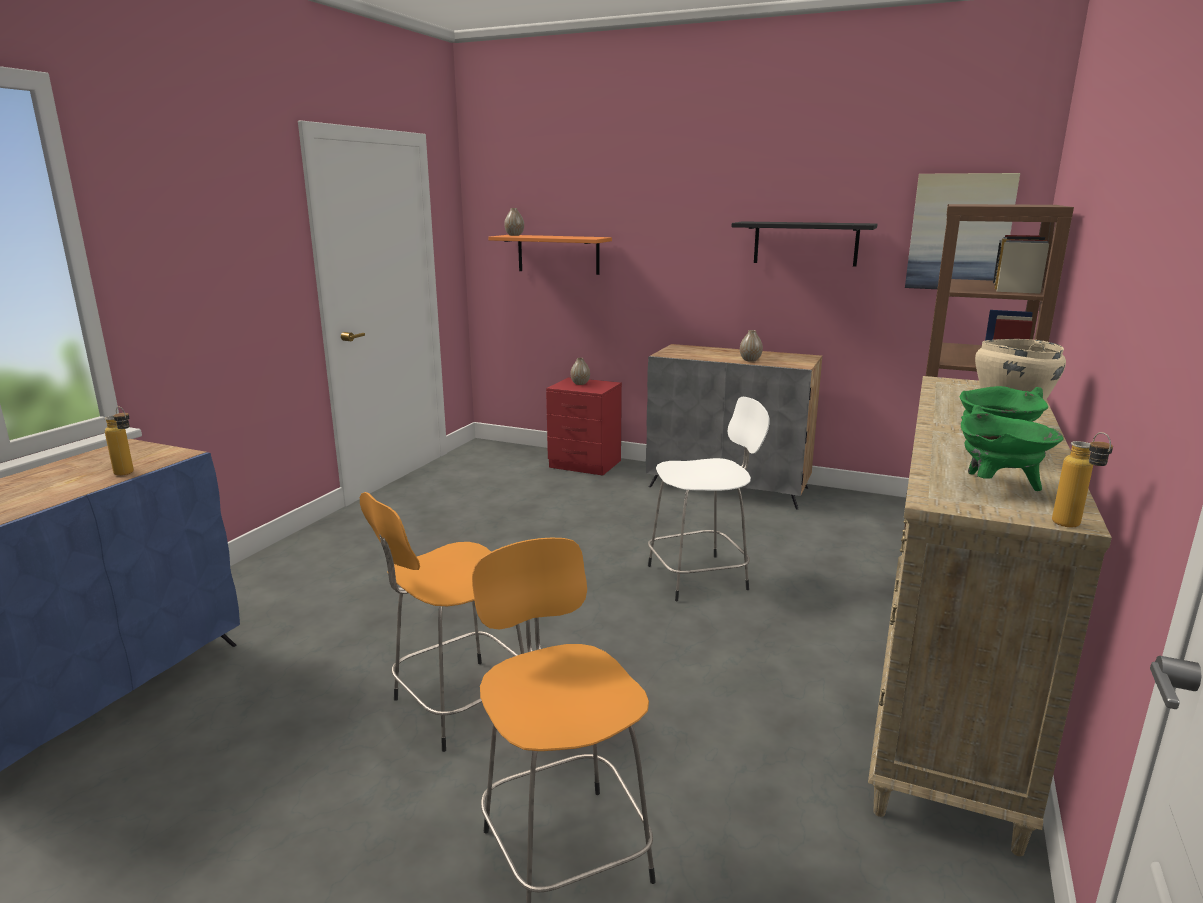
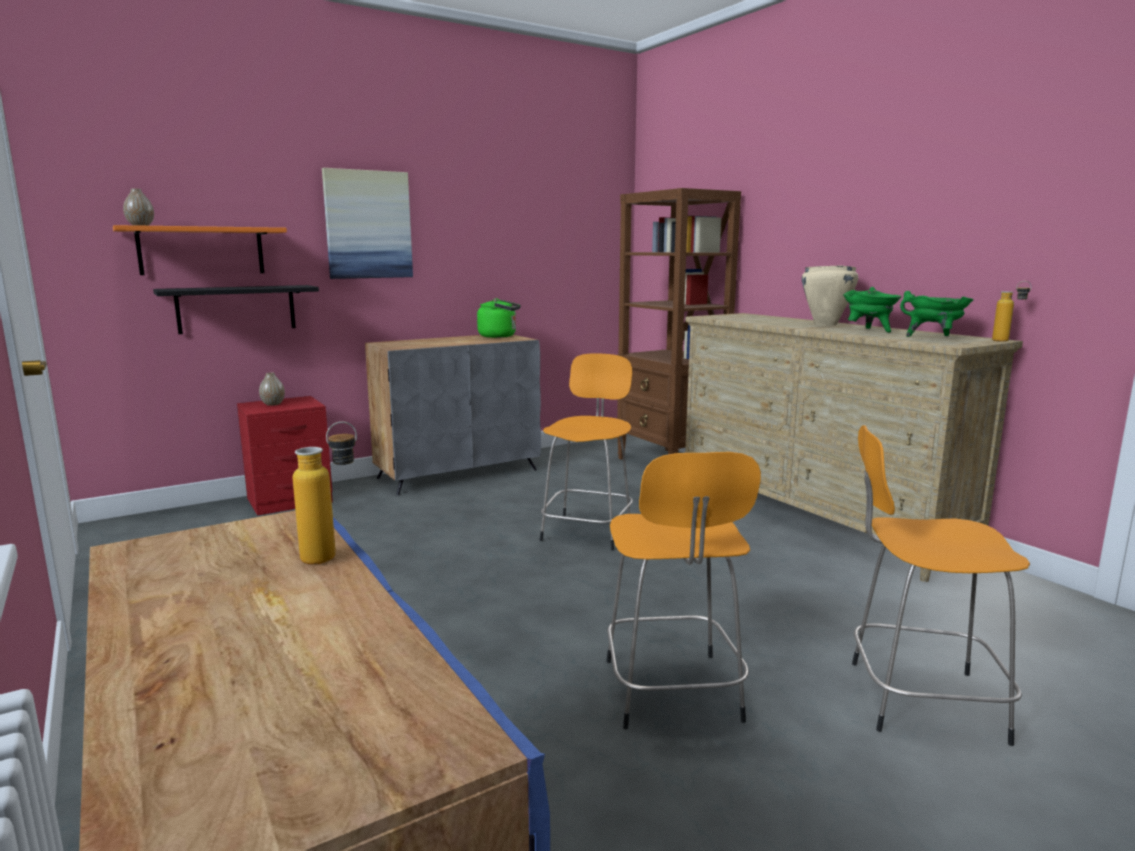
camera: 55 degrees left, 5 degrees down
(700, 577) = (588, 530): white stool -> orange stool
(750, 360) = (477, 341): vase -> none
(795, 358) = (500, 336): none -> green kettle
(805, 243) = (479, 232): black shelf -> black shelf (236, 309)
(959, 232) = (586, 222): picture -> picture (368, 225)

